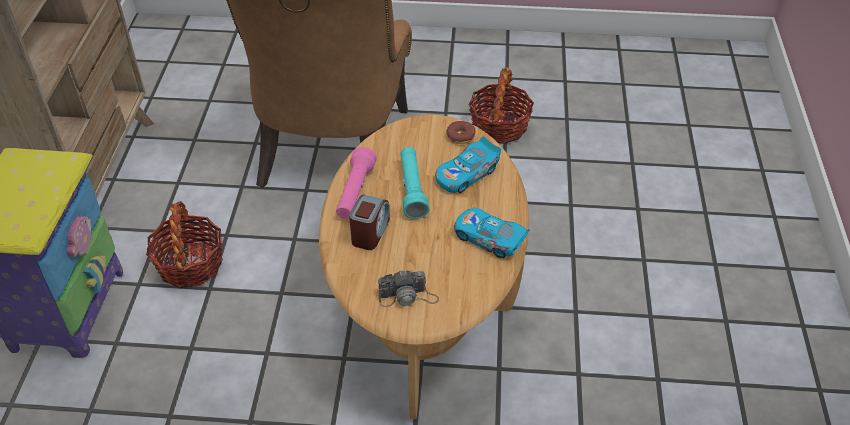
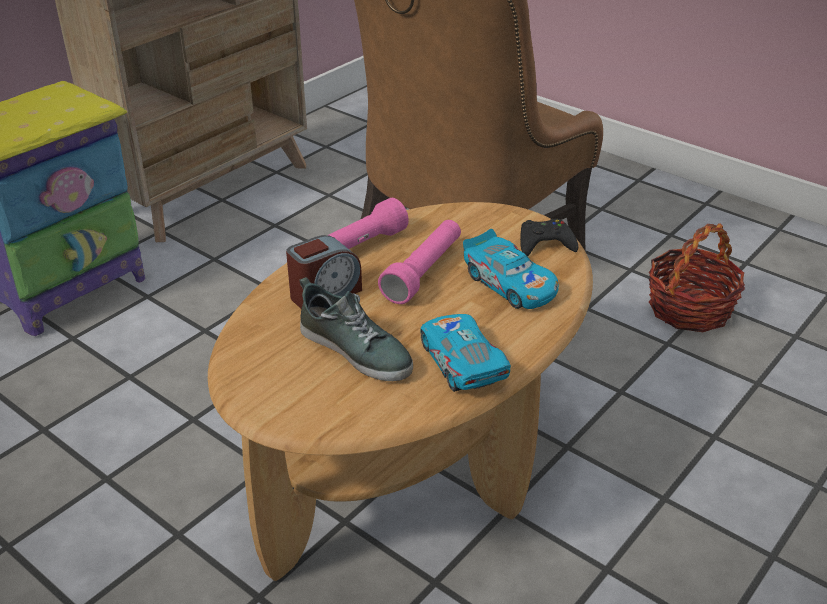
camera: 35 degrees right, 10 degrees down
(190, 264) = (210, 300): basket -> none
(408, 296) = (290, 377): camera -> none
(412, 189) = (424, 272): turquoise flashlight -> pink flashlight
(425, 259) = (356, 349): none -> shoe
(460, 136) = (545, 243): donut -> black game controller
(466, 174) = (510, 284): toy car -> toy car turned 120 degrees counterclockwise

